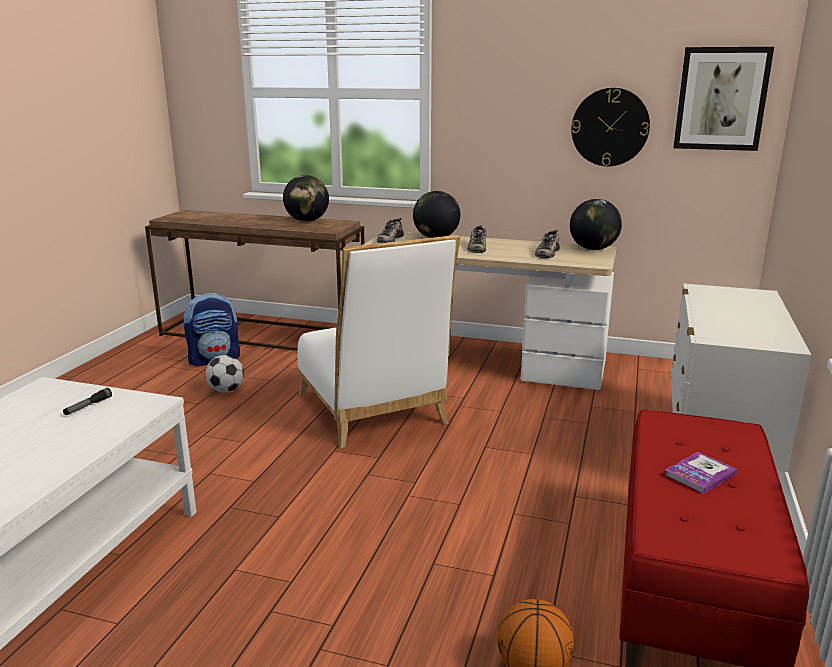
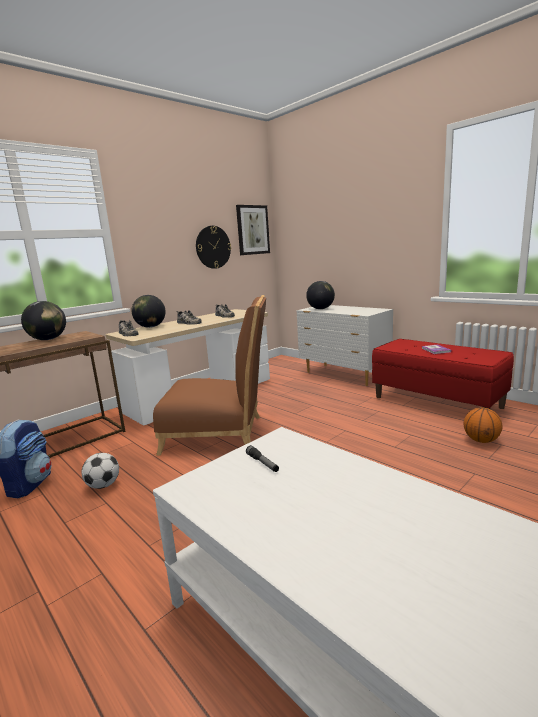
camera: 60 degrees left, 5 degrees down
(374, 412) = (220, 434): white chair -> brown chair
(593, 249) = (233, 311): globe -> globe (320, 309)

